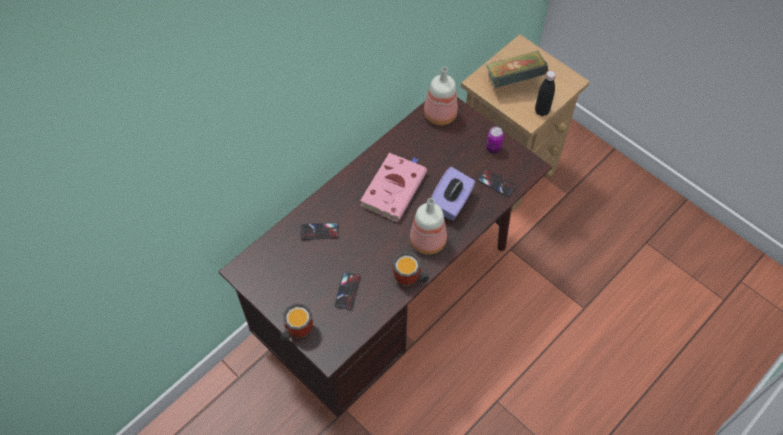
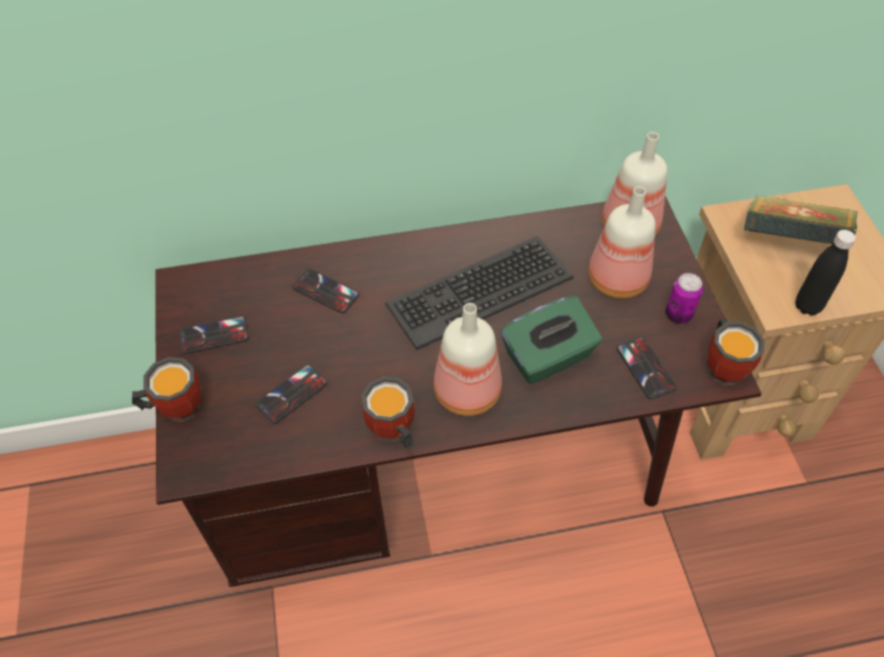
camera: 35 degrees right, 5 degrees down
(283, 286) = (214, 335): none -> phone
(394, 188) = (479, 290): pink book -> keyboard
(451, 203) = (548, 357): purple tissue box -> green tissue box
(453, 146) = (615, 279): none -> bottle
(529, 162) = (725, 365): none -> mug

